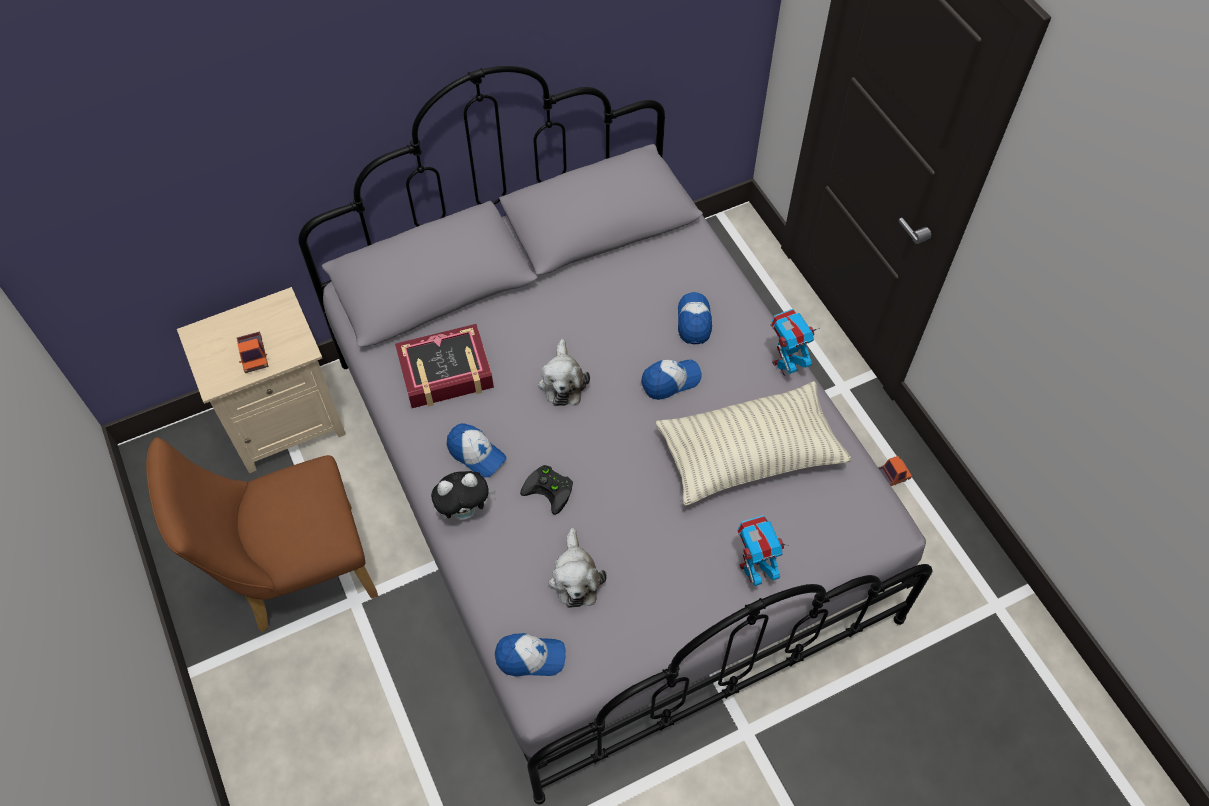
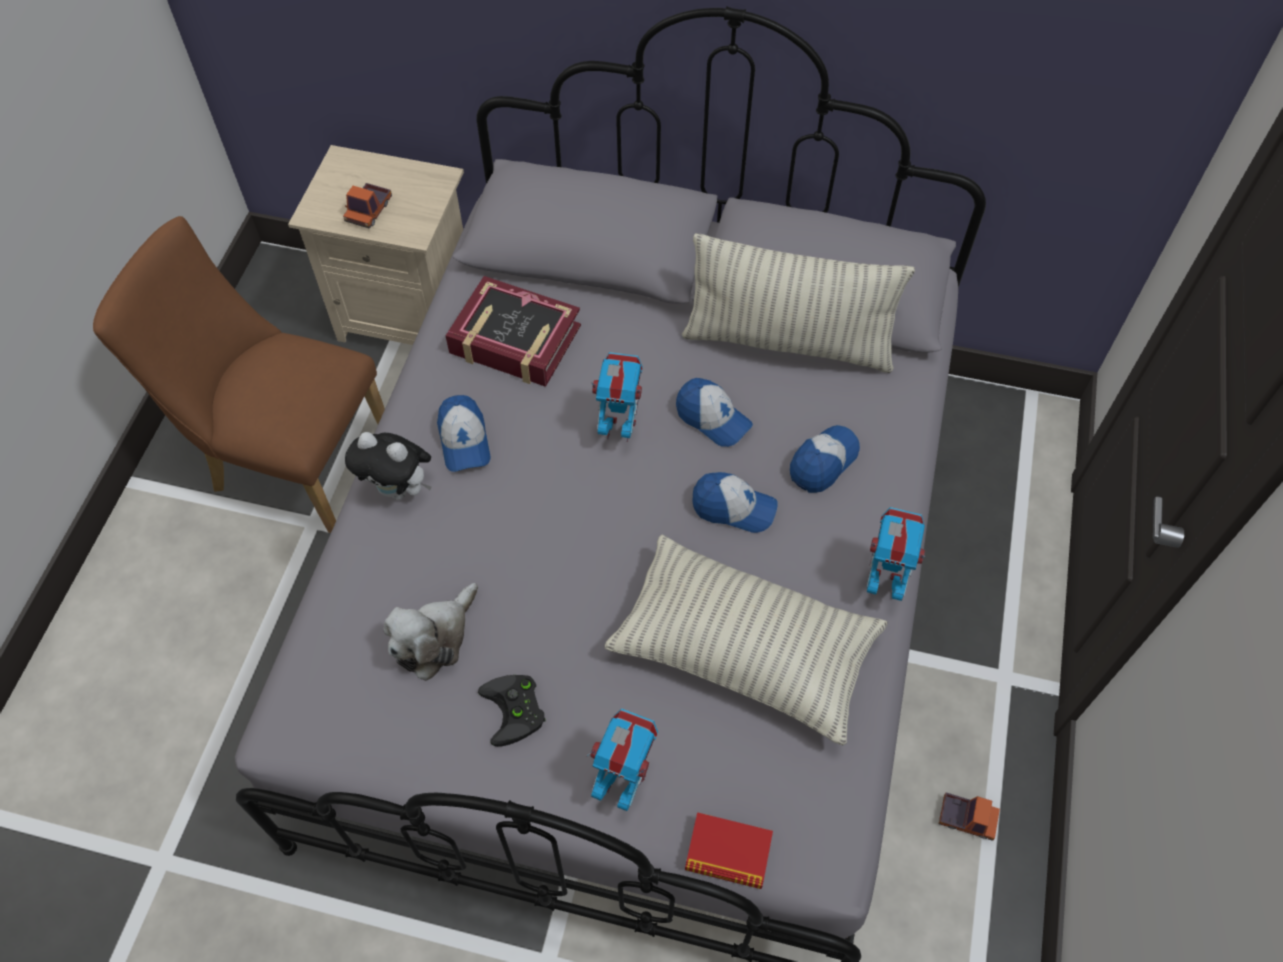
camera: 40 degrees right, 0 degrees up
(530, 657) = (313, 684): cap -> cap (712, 418)
(551, 489) = (499, 530): black game controller -> black game controller (516, 711)
(562, 382) = (619, 429): plush toy -> toy robot
(610, 265) = (788, 342): none -> pillow
(839, 563) = (728, 853): none -> book

